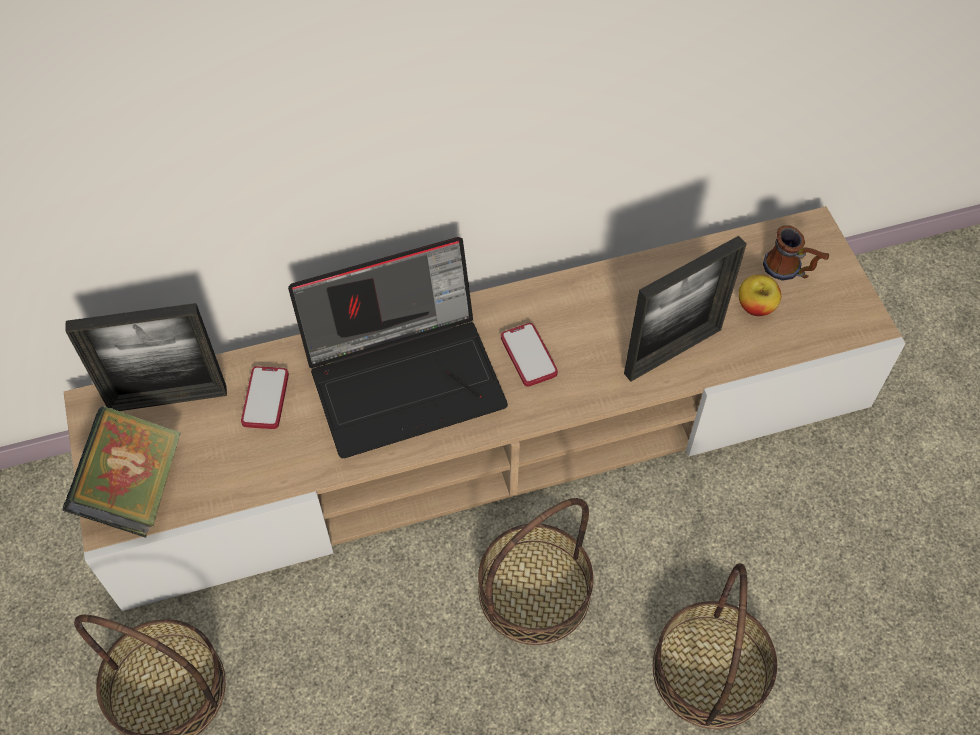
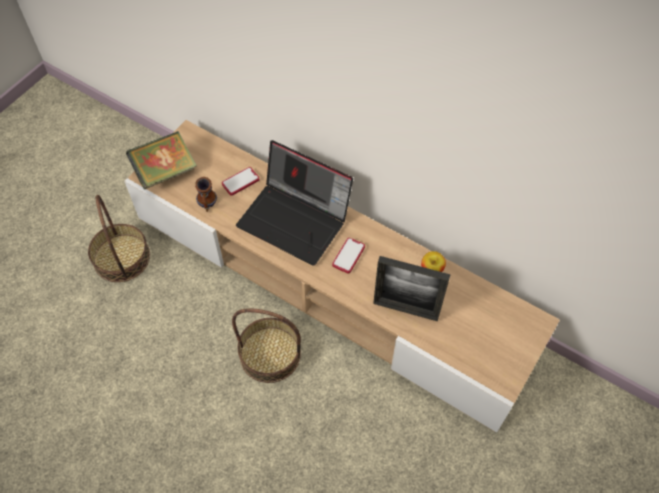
camera: 50 degrees right, 0 degrees up
(168, 399) = (211, 152): picture frame -> none
(711, 671) = (292, 452): basket -> none
(755, 306) = (465, 327): apple -> apple (432, 269)
(790, 271) = (502, 328): mug -> mug (207, 204)

